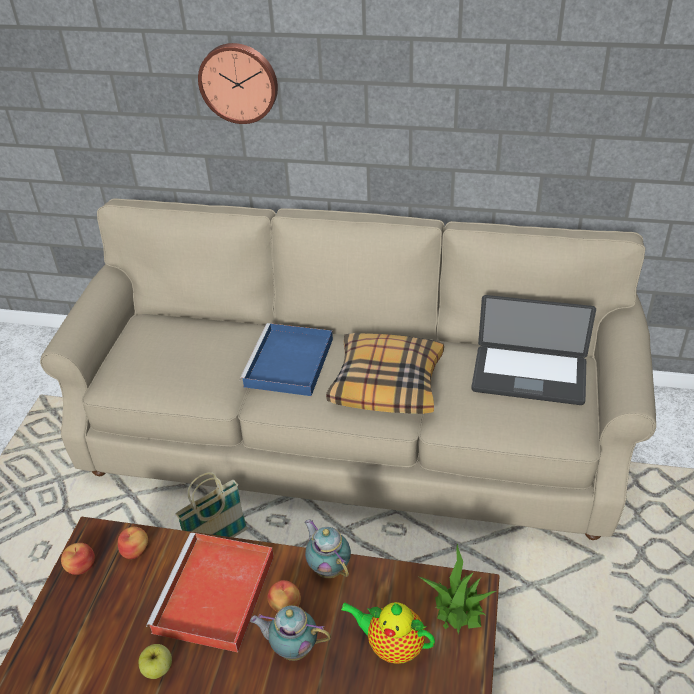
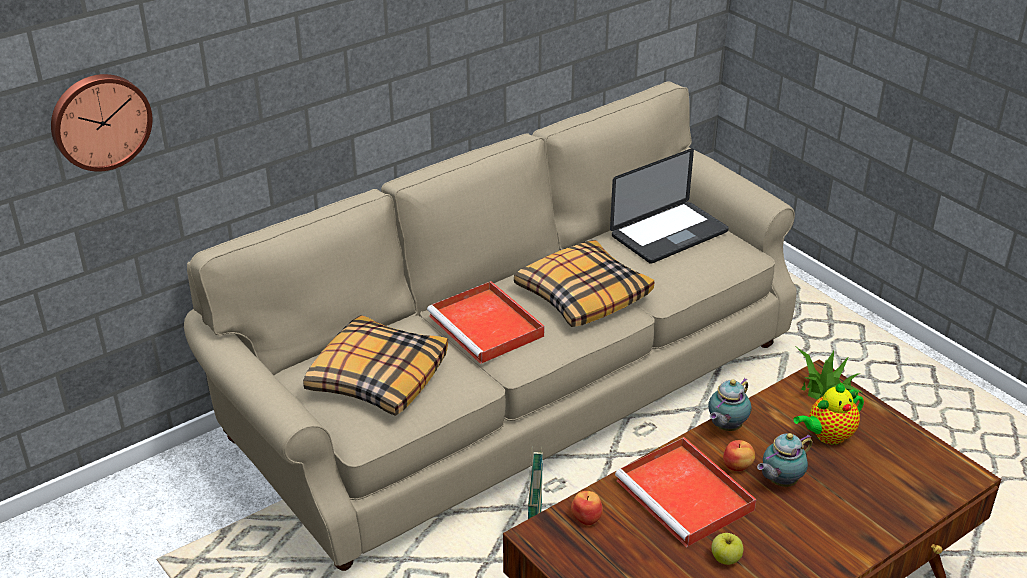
camera: 50 degrees left, 5 degrees down
(81, 566) = (565, 556): apple -> none
(172, 353) = (377, 377): none -> pillow
(239, 82) = (309, 64): wall clock -> wall clock (100, 121)
(289, 364) = (488, 327): blue tray -> red tray
(328, 567) = (725, 427): teapot -> teapot turned 60 degrees counterclockwise

